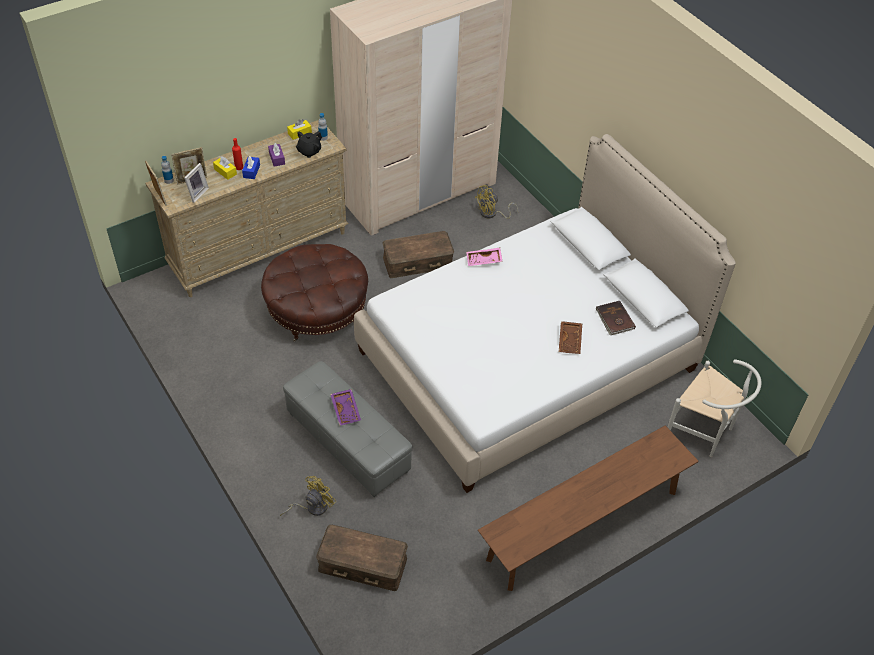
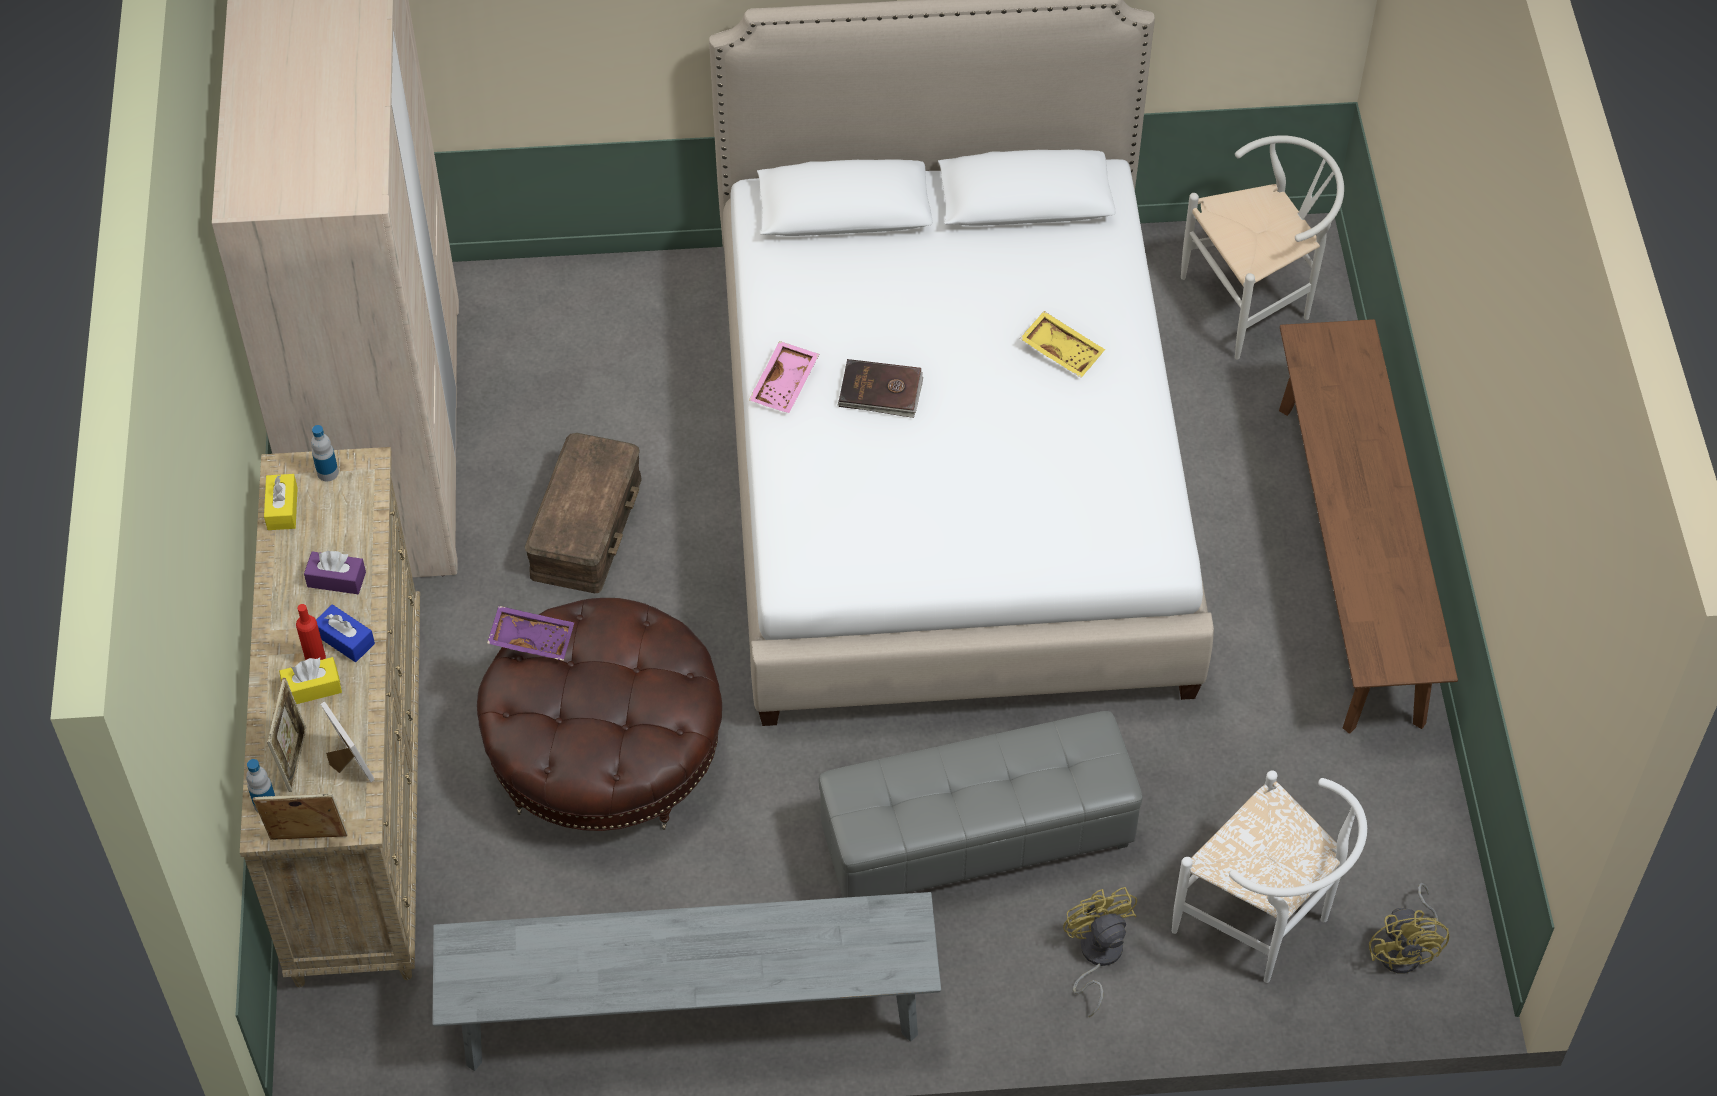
camera: 60 degrees left, 5 degrees up
(214, 383) = (691, 1015): none -> grey bench
(309, 151) = (355, 514): black teapot -> none
(346, 410) = (973, 779): purple tray -> purple tray (532, 638)
(362, 564) = (1263, 925): brown storage box -> white chair
(492, 214) = (539, 346): yellow fan -> yellow fan (1405, 949)
(570, 341) = (1062, 350): brown tray -> yellow tray
(614, 319) = (1050, 264): brown book -> brown book (880, 391)

